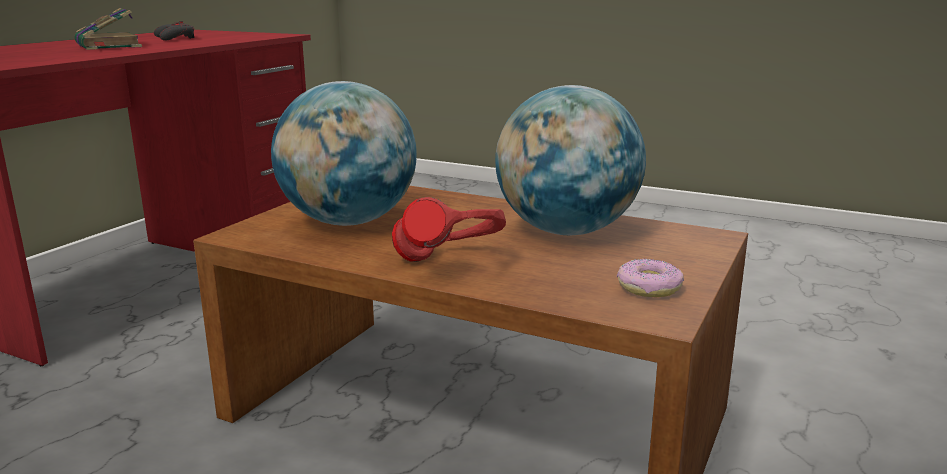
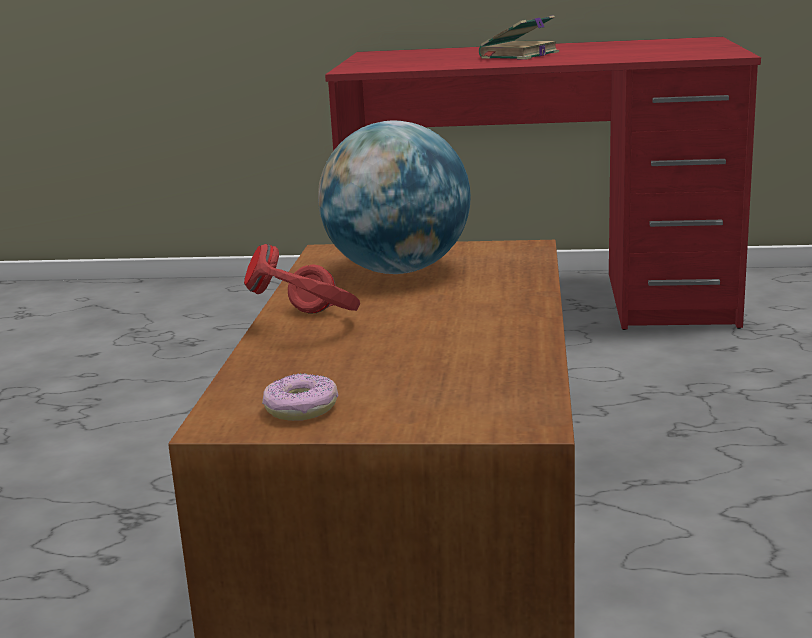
camera: 70 degrees right, 0 degrees up
(175, 38) = (619, 50): grey game controller -> none
(566, 231) = (460, 349): globe -> none

